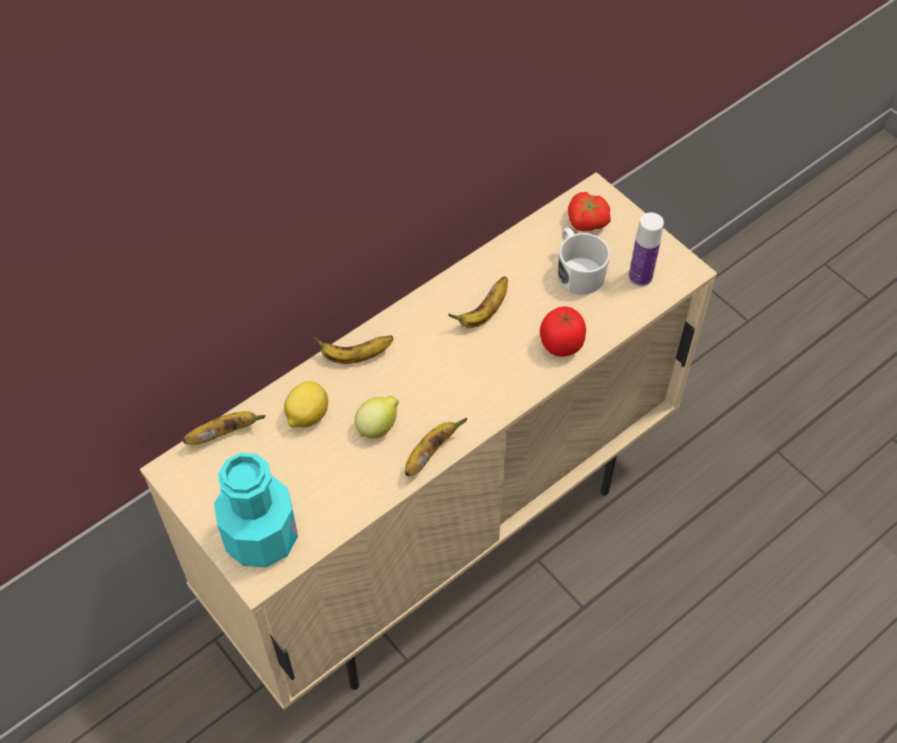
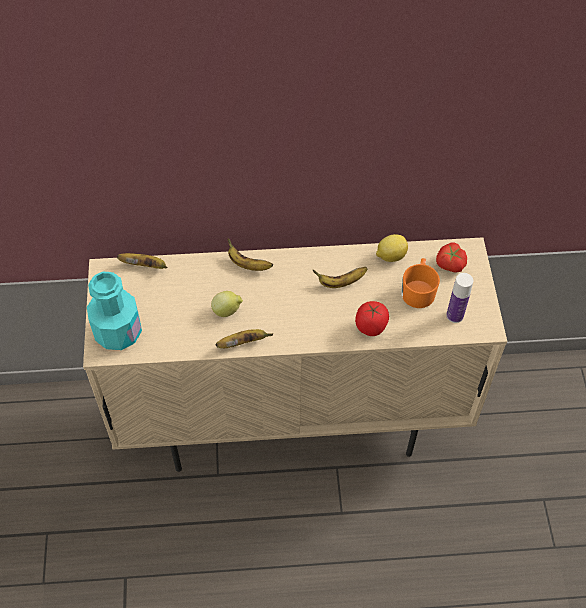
camera: 35 degrees right, 0 degrees up
(307, 416) = (195, 282): lemon -> lemon (390, 256)
(577, 271) = (418, 290): white mug -> orange mug

